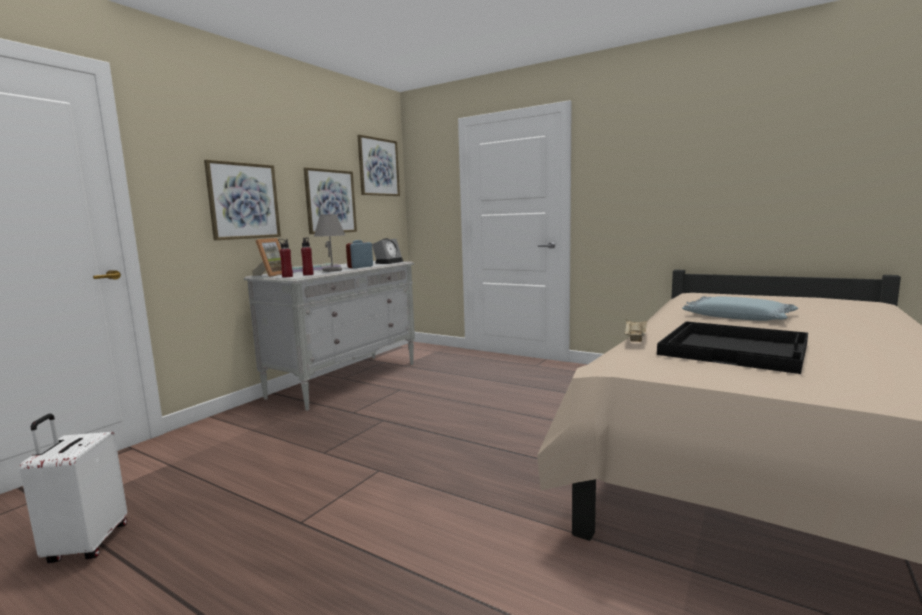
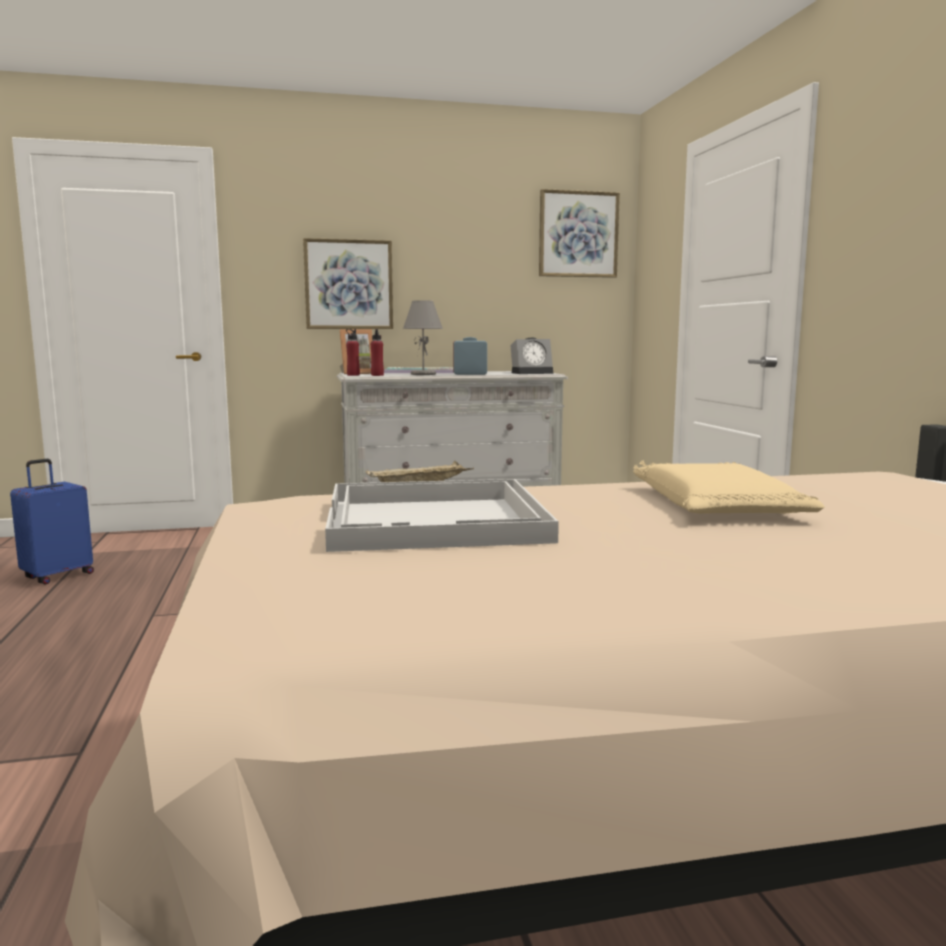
camera: 45 degrees right, 0 degrees up
(86, 545) = (57, 576): white suitcase -> blue suitcase
(330, 201) = (480, 285): picture -> none
(735, 348) = (436, 520): black tray -> white tray
(738, 316) = (716, 503): blue pillow -> beige pillow

